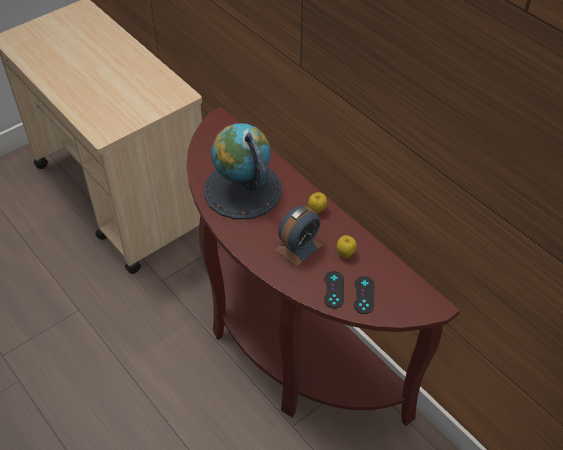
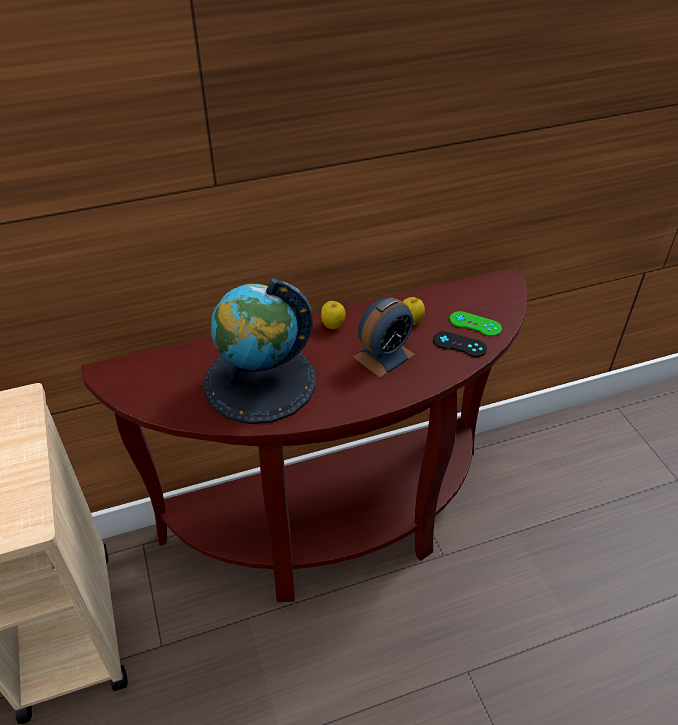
camera: 70 degrees left, 5 degrees down
(298, 247) = (384, 356): alarm clock -> alarm clock turned 75 degrees clockwise
(364, 295) = (475, 324): black game controller -> green game controller

